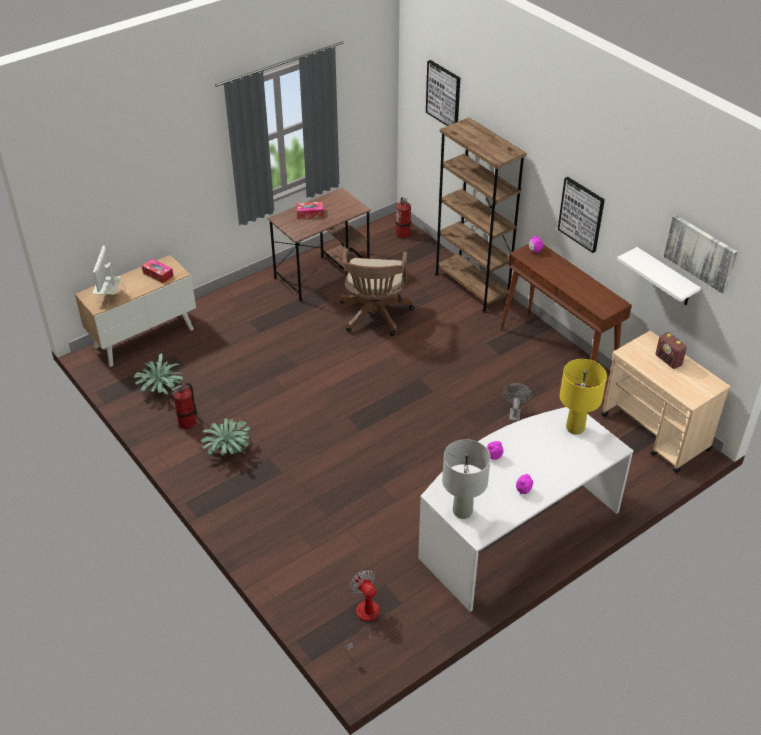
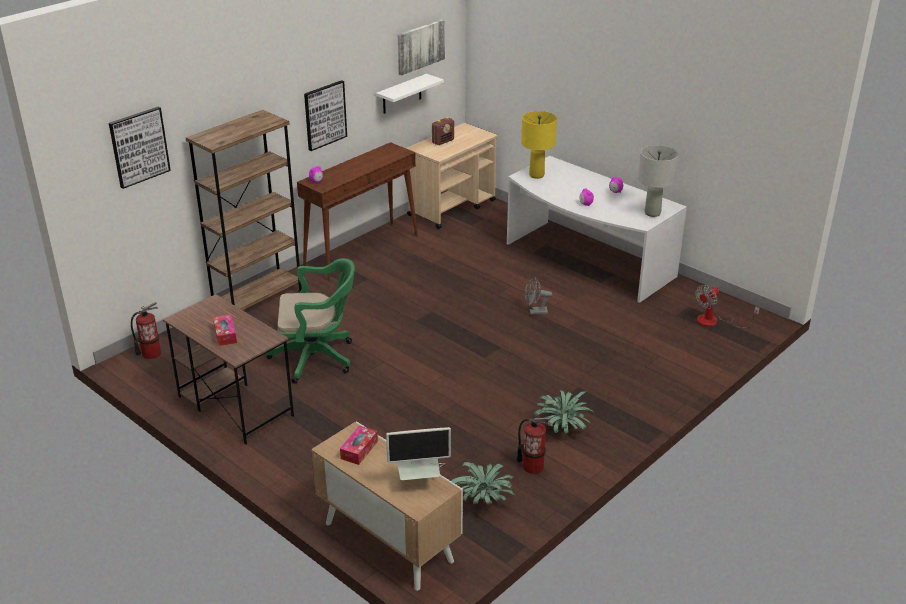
camera: 100 degrees left, 10 degrees down
(374, 316) = (317, 357): brown office chair -> green office chair
(514, 413) = (449, 268): grey fan -> grey fan (535, 312)

